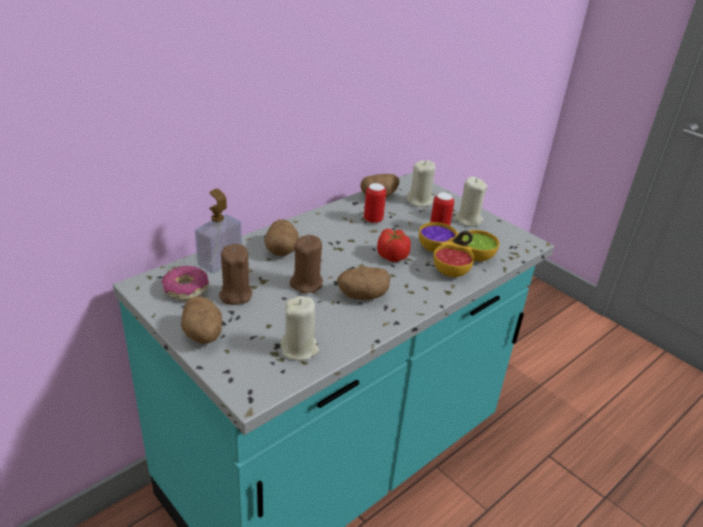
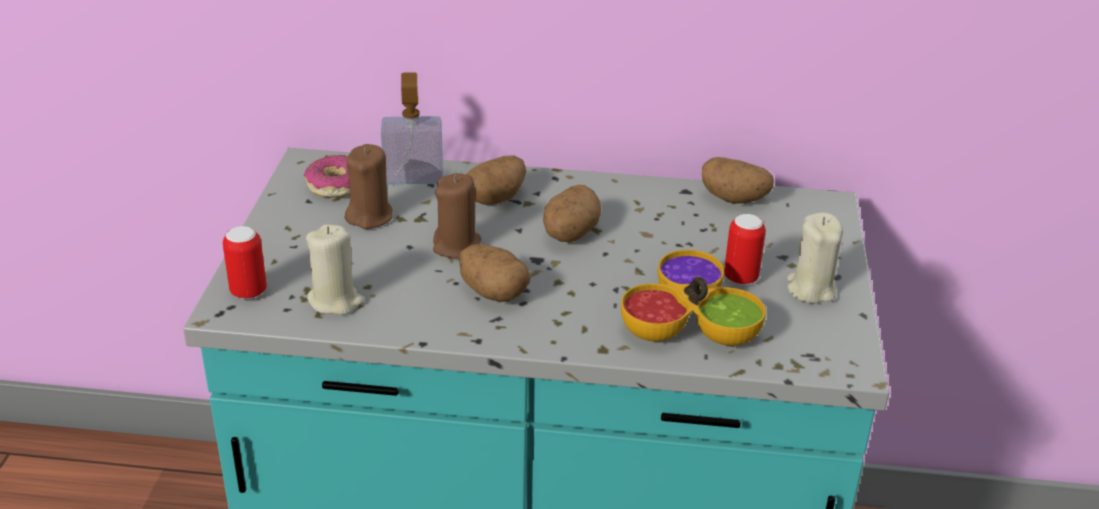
camera: 50 degrees right, 0 degrees up
(203, 335) = (278, 235): potato -> potato (569, 234)
(373, 220) = (670, 222): can -> can (248, 292)
(392, 256) = (611, 273): tomato -> none
(420, 201) = (785, 232): beige candle -> none

